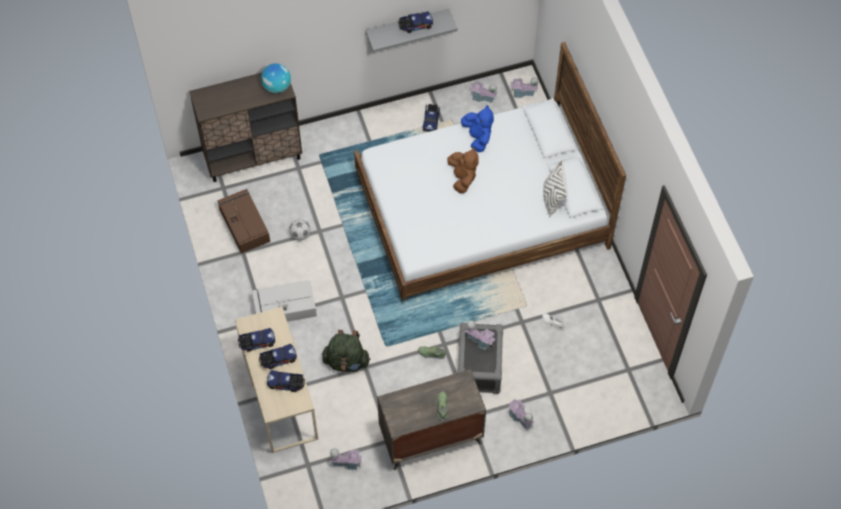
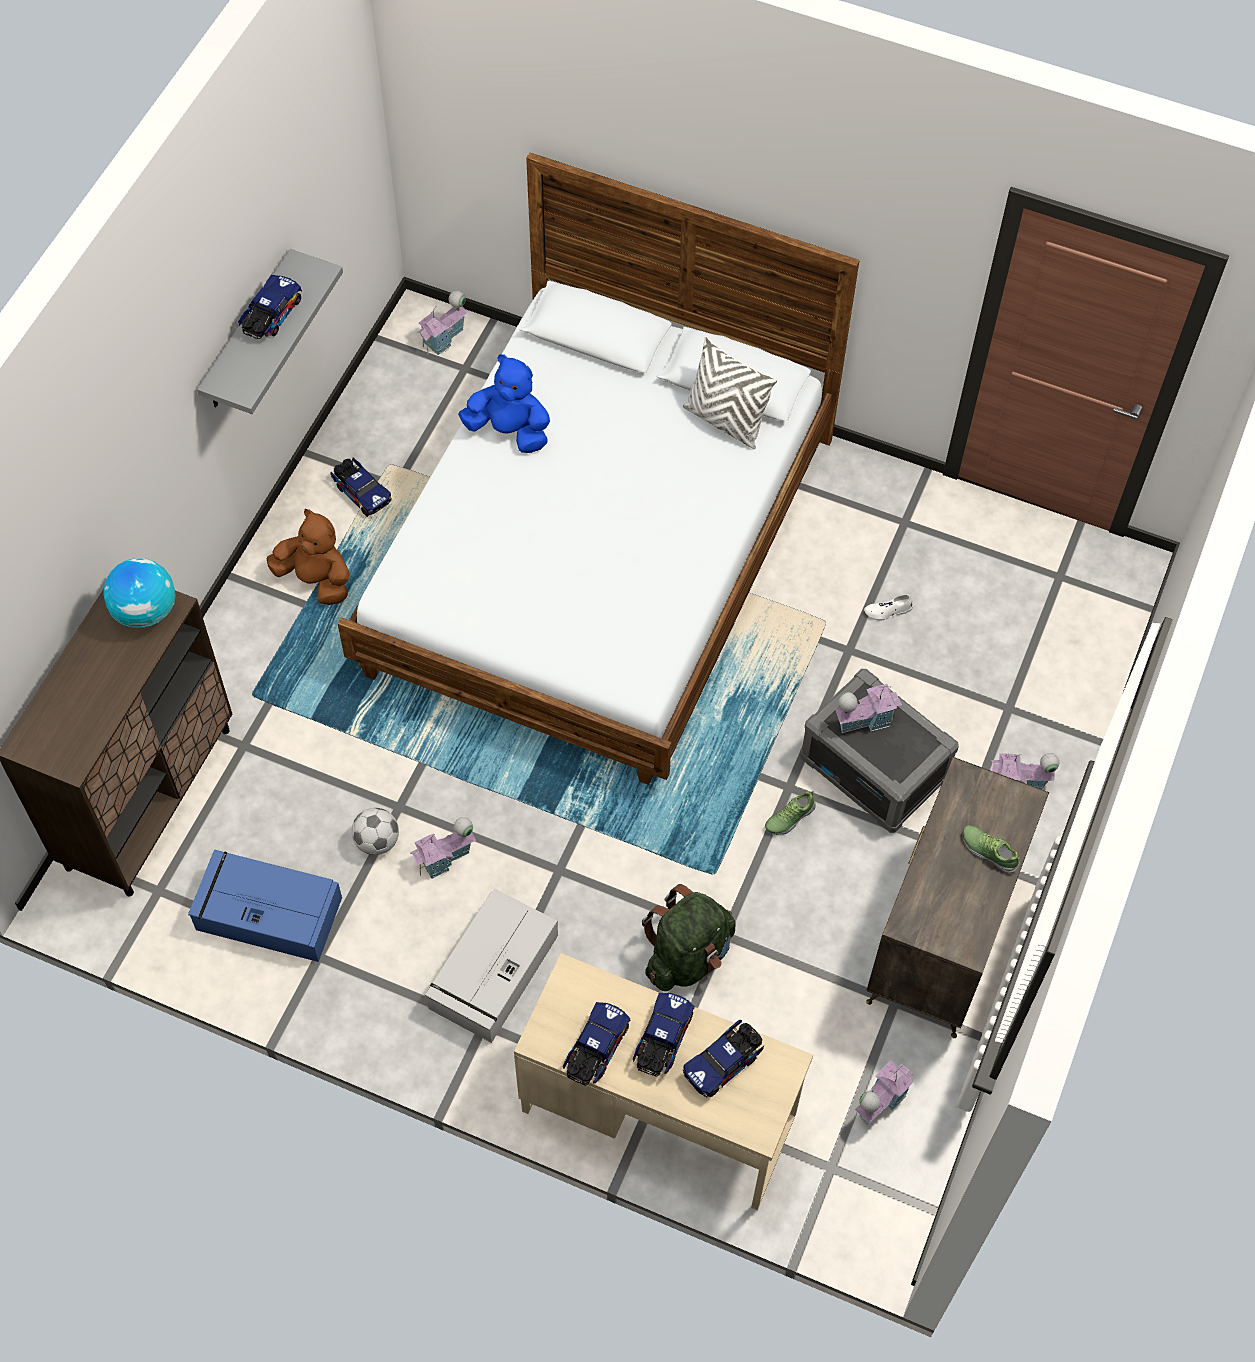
camera: 50 degrees left, 0 degrees up
(244, 224) = (266, 913): brown storage box -> blue storage box
(462, 178) = (563, 507): brown plush toy -> brown plush toy (316, 580)
(482, 98) = (395, 394): toy house -> toy house (445, 859)

